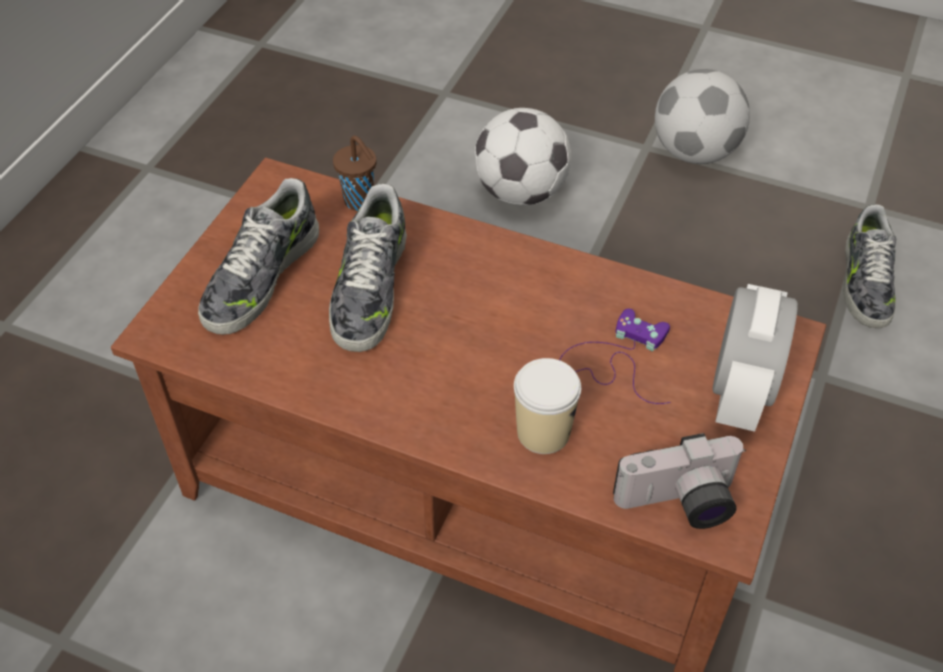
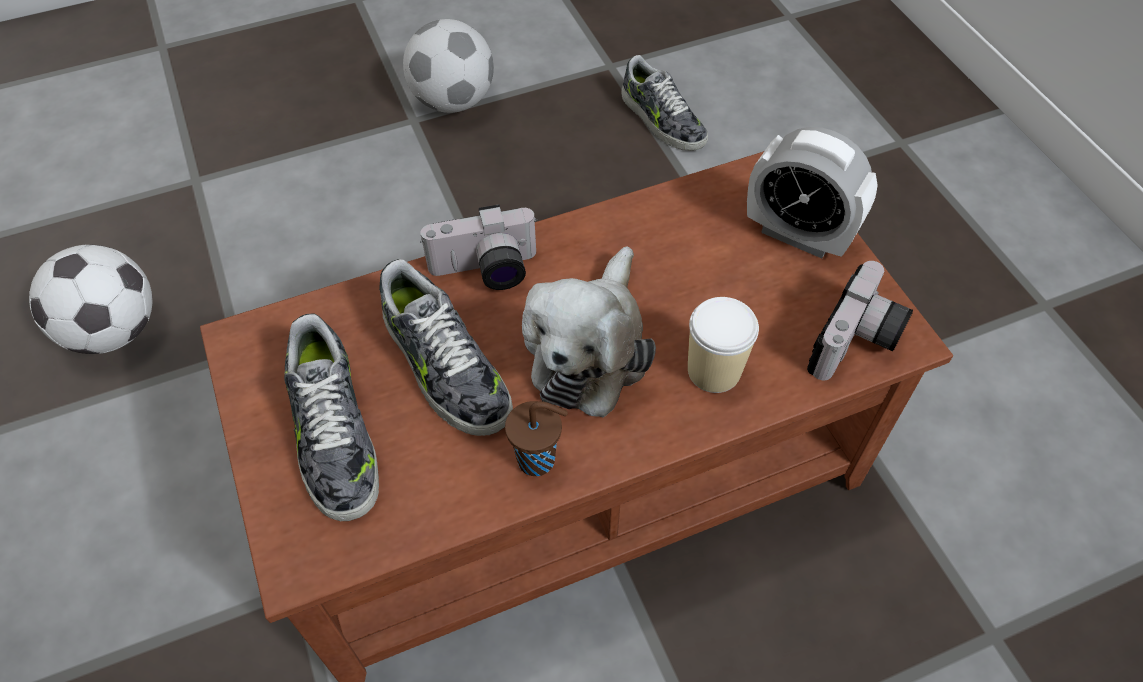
camera: 45 degrees left, 5 degrees up
(360, 202) = (344, 301): brown cup -> brown cup (539, 460)
(470, 249) = (485, 272): none -> camera
(475, 350) = (589, 349): none -> plush toy
(521, 192) = (354, 220): football -> football (114, 331)
(616, 358) = (694, 273): purple game controller -> none
(739, 394) = (798, 234): alarm clock -> alarm clock turned 150 degrees clockwise

